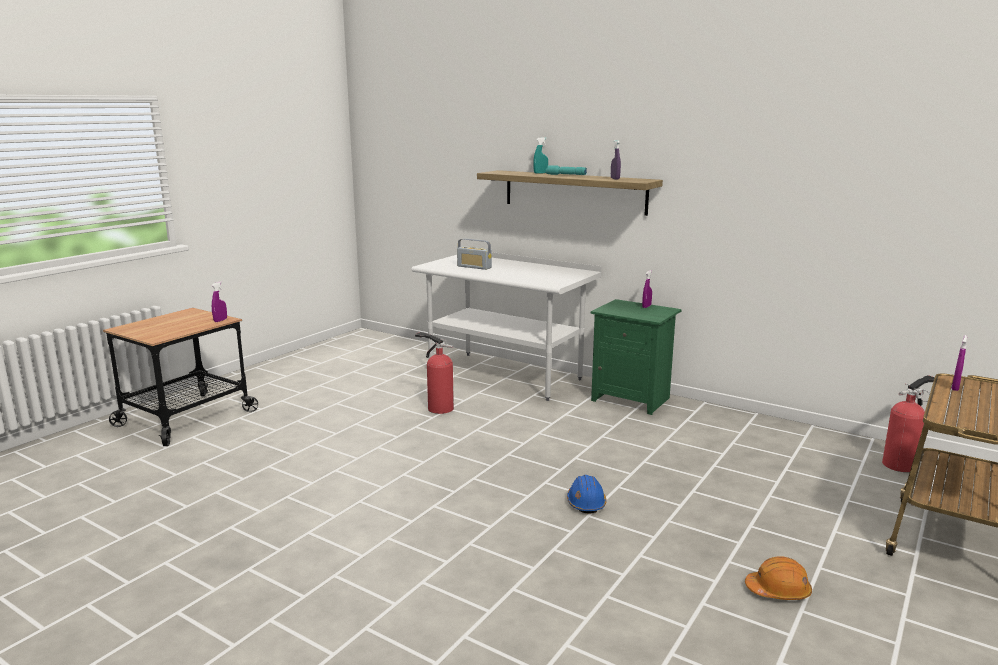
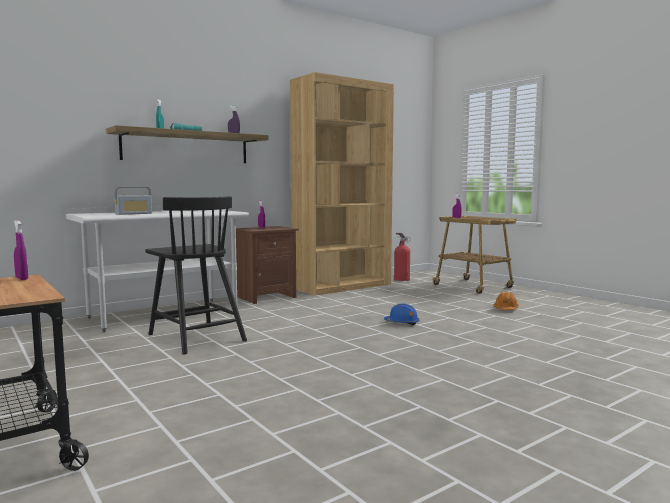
camera: 70 degrees left, 10 degrees down
(438, 408) = (196, 337): fire extinguisher -> black chair
(631, 399) = (265, 297): green nightstand -> brown nightstand
(763, 429) = (343, 286): none -> brown bookcase

